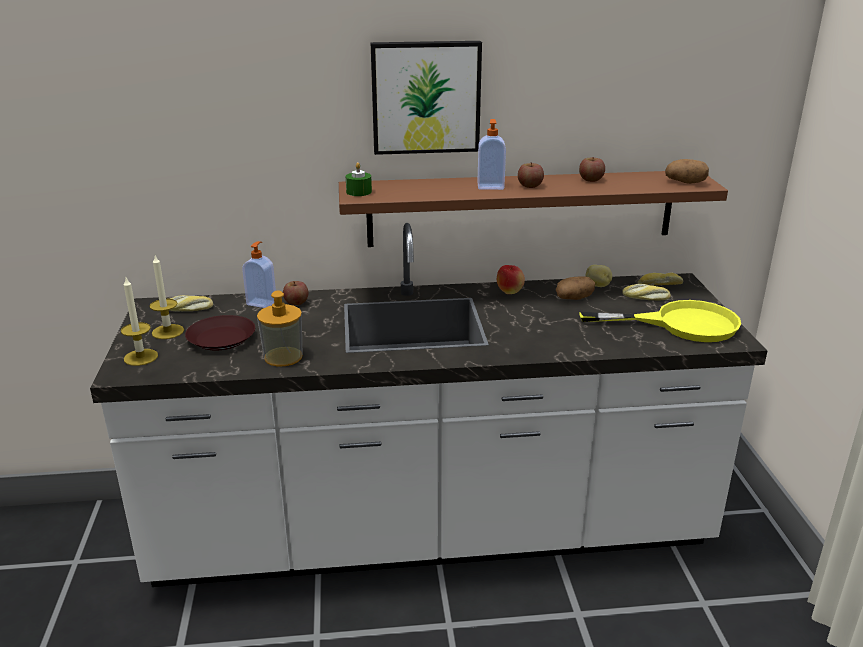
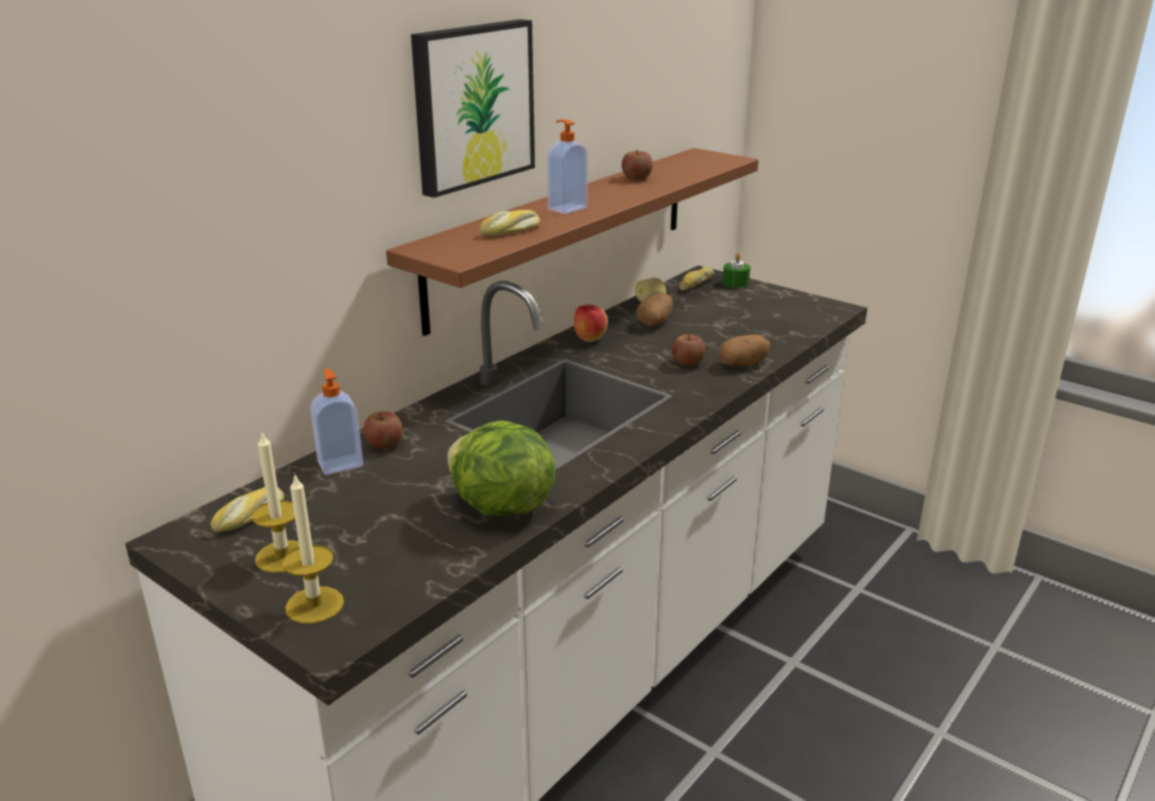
camera: 45 degrees left, 0 degrees up
(221, 339) = (379, 527): brown plate -> none
(283, 357) = (500, 507): soap dispenser -> lettuce
(359, 192) = (446, 253): green candle -> green candle (735, 283)
(530, 186) = (601, 198): apple -> apple (687, 362)
(645, 298) = (708, 299): bread -> bread (511, 231)
(681, 324) = (776, 311): yellow frying pan -> none
(685, 182) = (714, 160): potato -> potato (743, 364)

